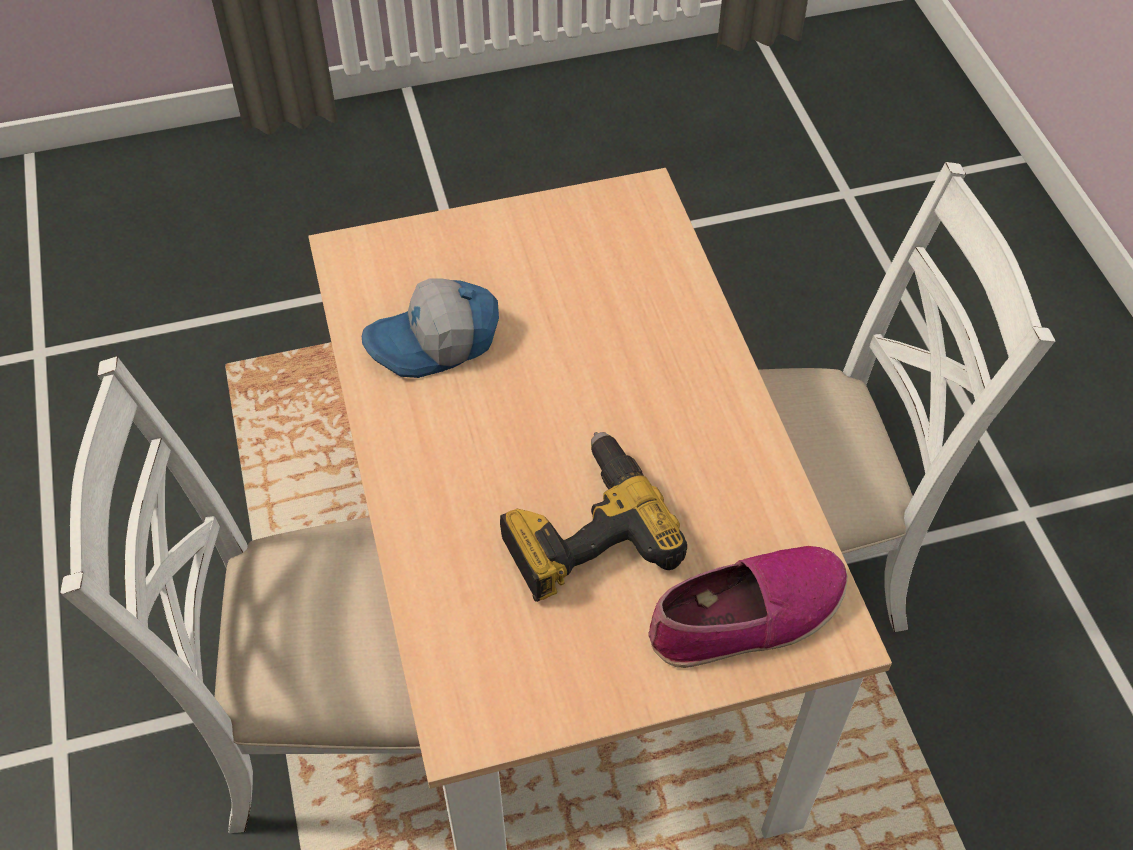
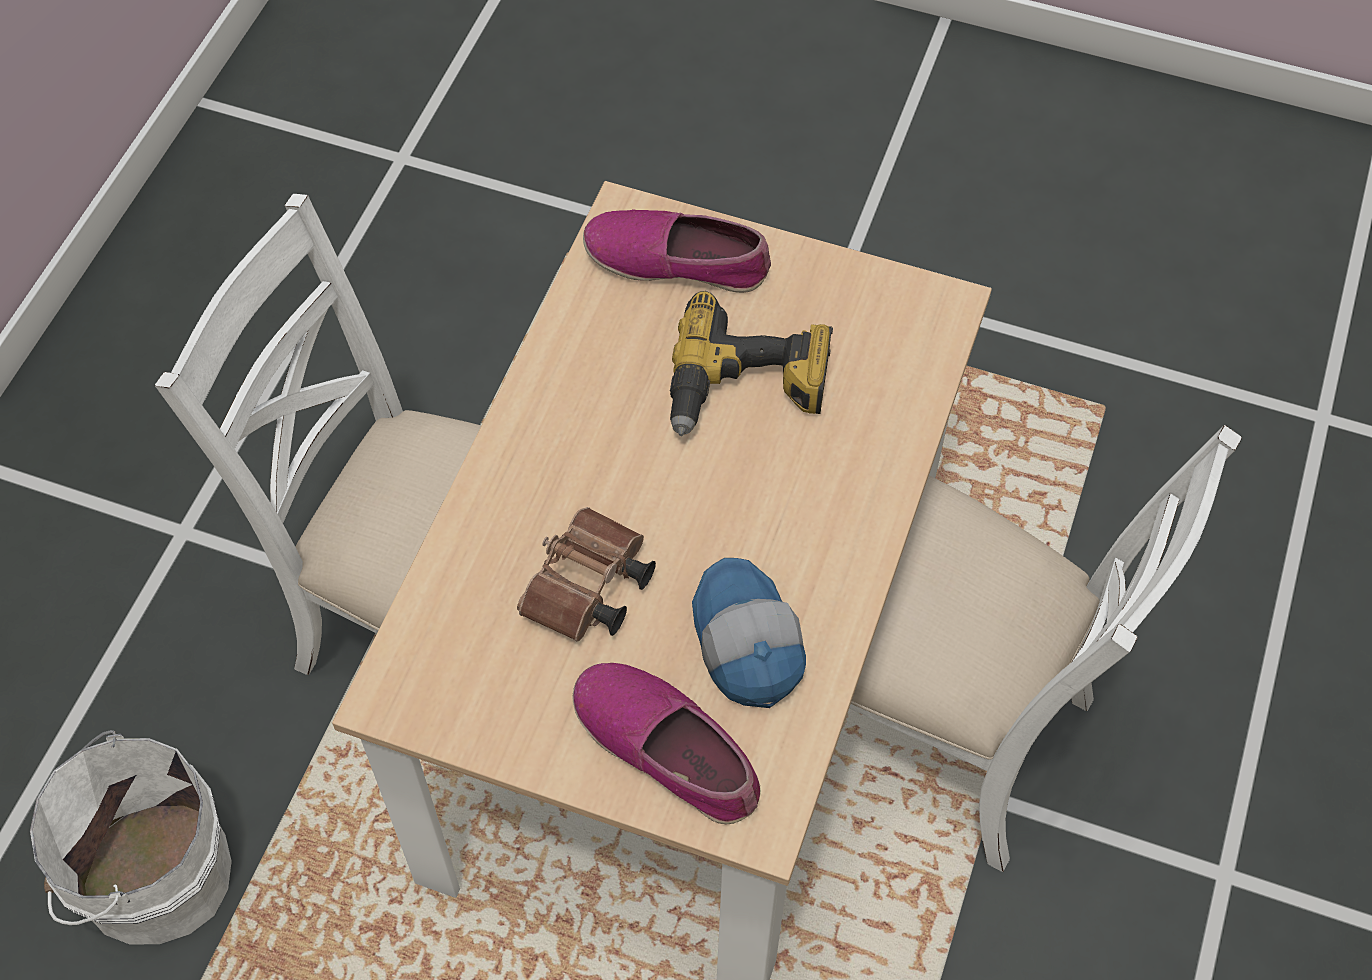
camera: 145 degrees left, 5 degrees up
(435, 343) = (745, 644): cap -> cap turned 120 degrees counterclockwise
(439, 259) = (668, 748): none -> shoe
(576, 316) = (587, 591): none -> brown binoculars
(801, 323) = (150, 874): none -> white bucket

